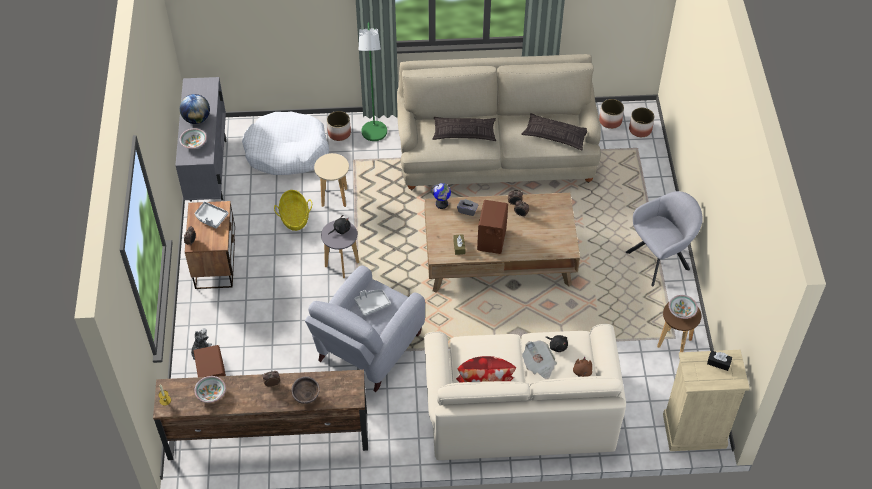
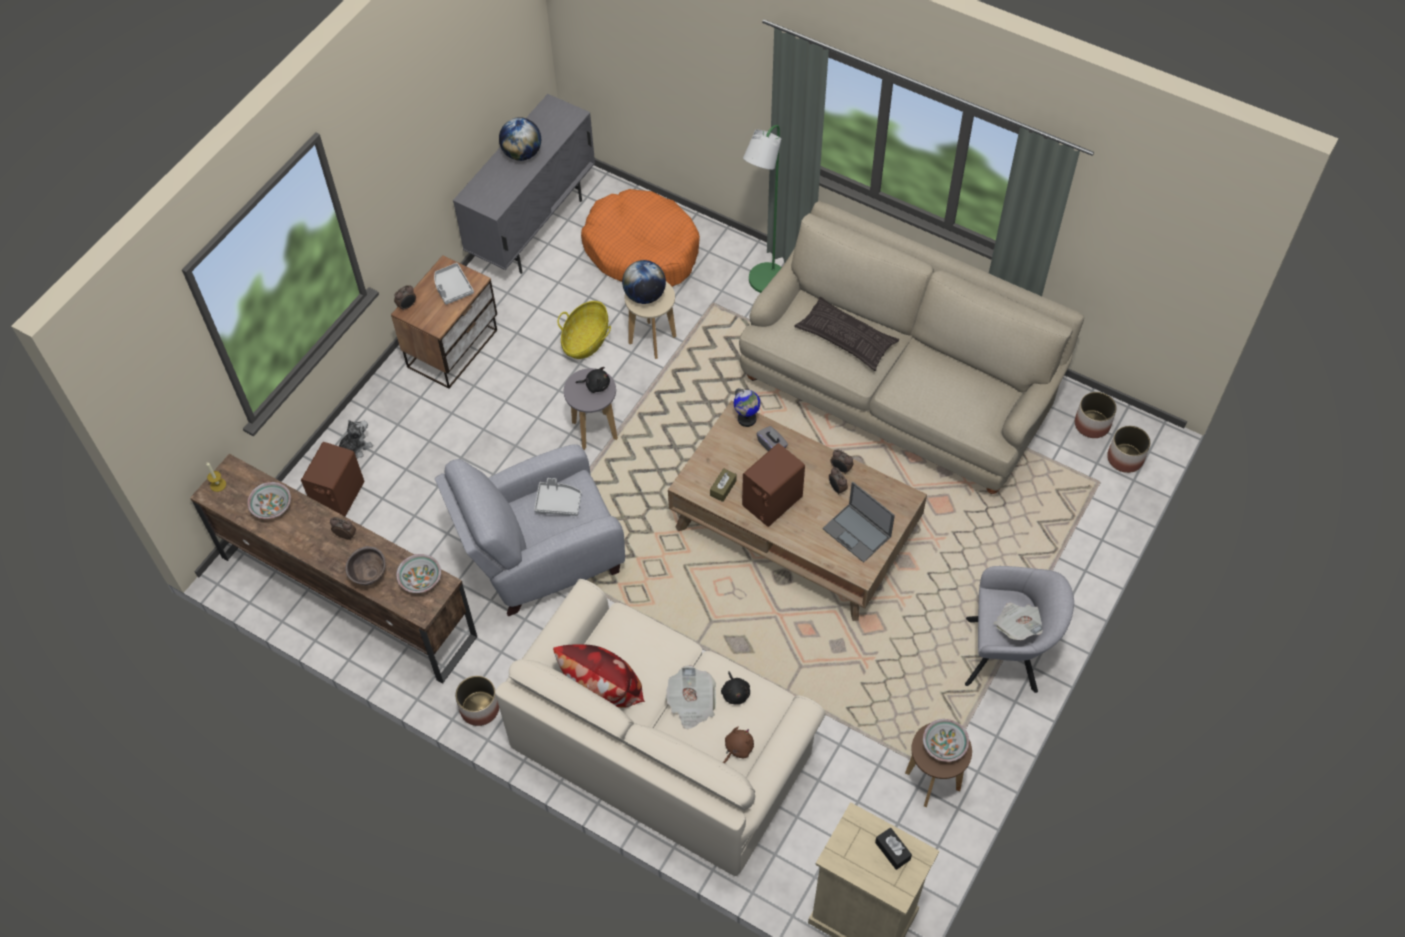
camera: 35 degrees right, 5 degrees up
(194, 143) = (495, 183): bowl -> bowl (421, 579)
(287, 151) = (642, 250): white dog bed -> orange dog bed
(328, 167) = (645, 295): none -> globe
(339, 133) = (722, 259): planter -> planter (479, 708)
(550, 231) = (857, 533): none -> laptop
(555, 135) = (965, 405): pillow -> none
(669, 233) = (1018, 626): none -> newspaper

